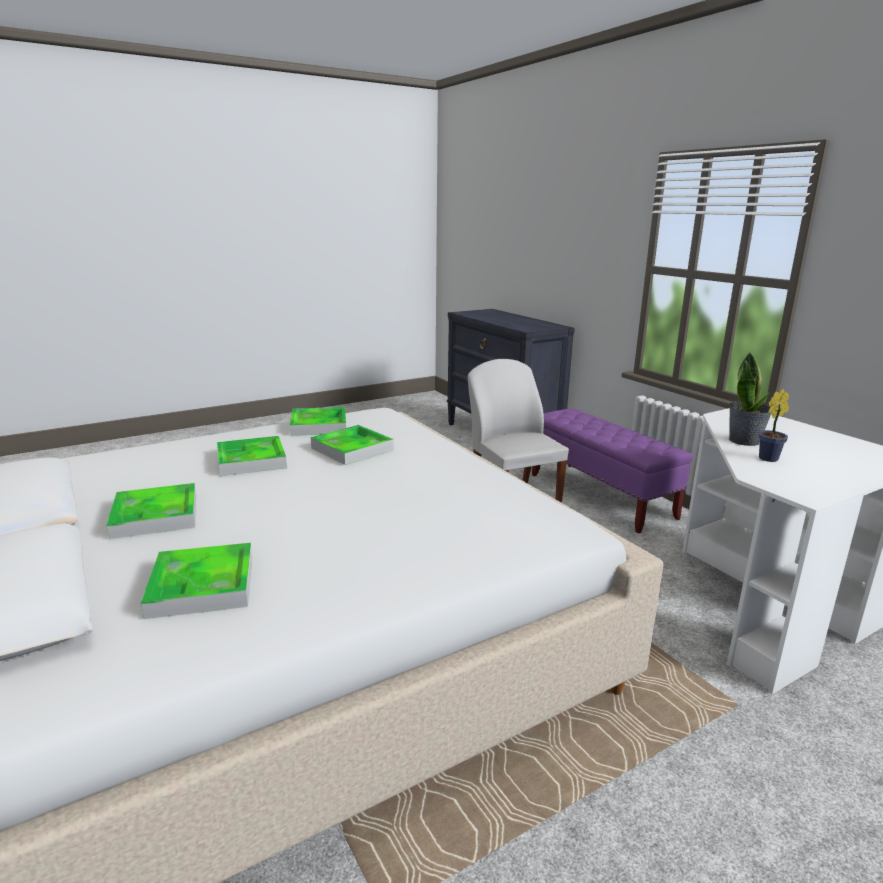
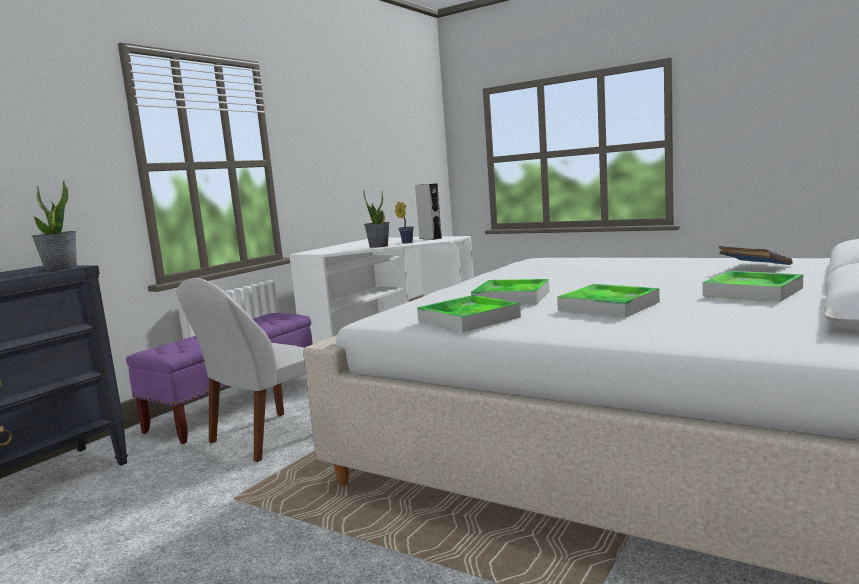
camera: 115 degrees left, 10 degrees down
(202, 585) = (754, 268): tray -> blue book
(528, 329) = (61, 268): none -> potted plant
(816, 480) = (430, 238): none -> grey speaker

